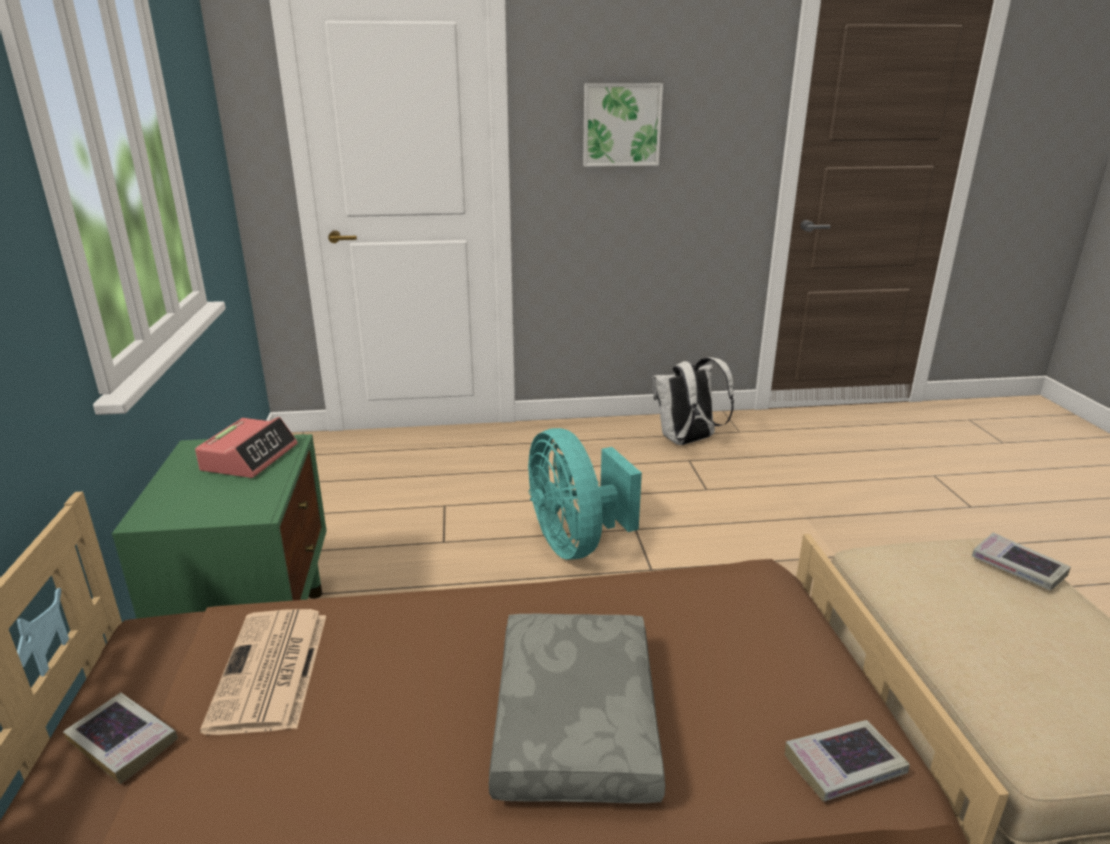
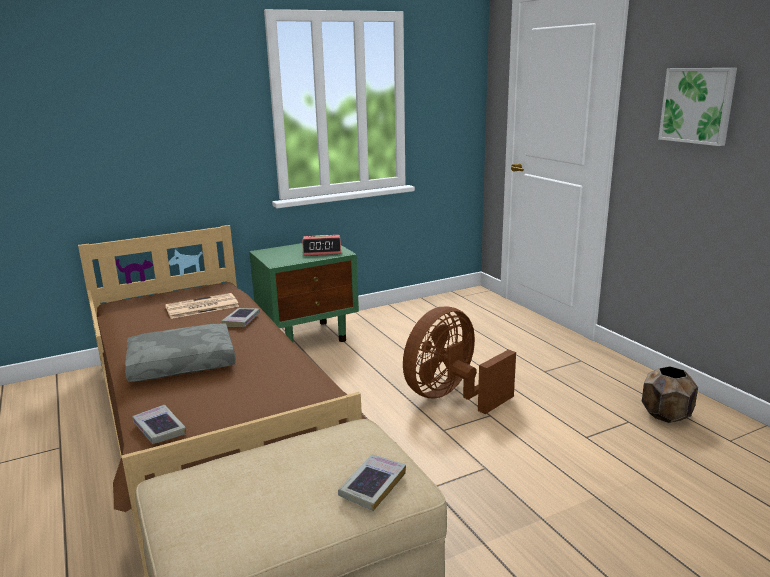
camera: 70 degrees right, 5 degrees down
(123, 742) = (161, 298): book -> book (241, 320)
(576, 542) = (451, 397): turquoise fan -> brown fan
(687, 441) = (665, 415): white backpack -> brown planter

